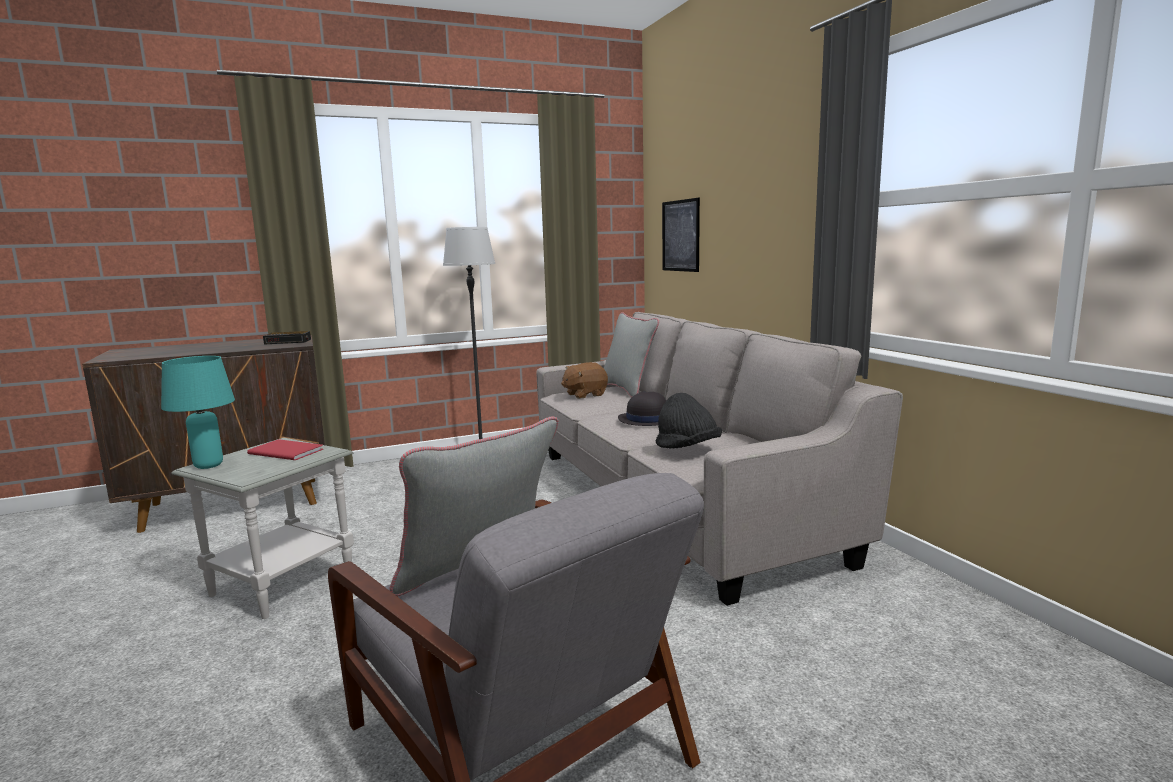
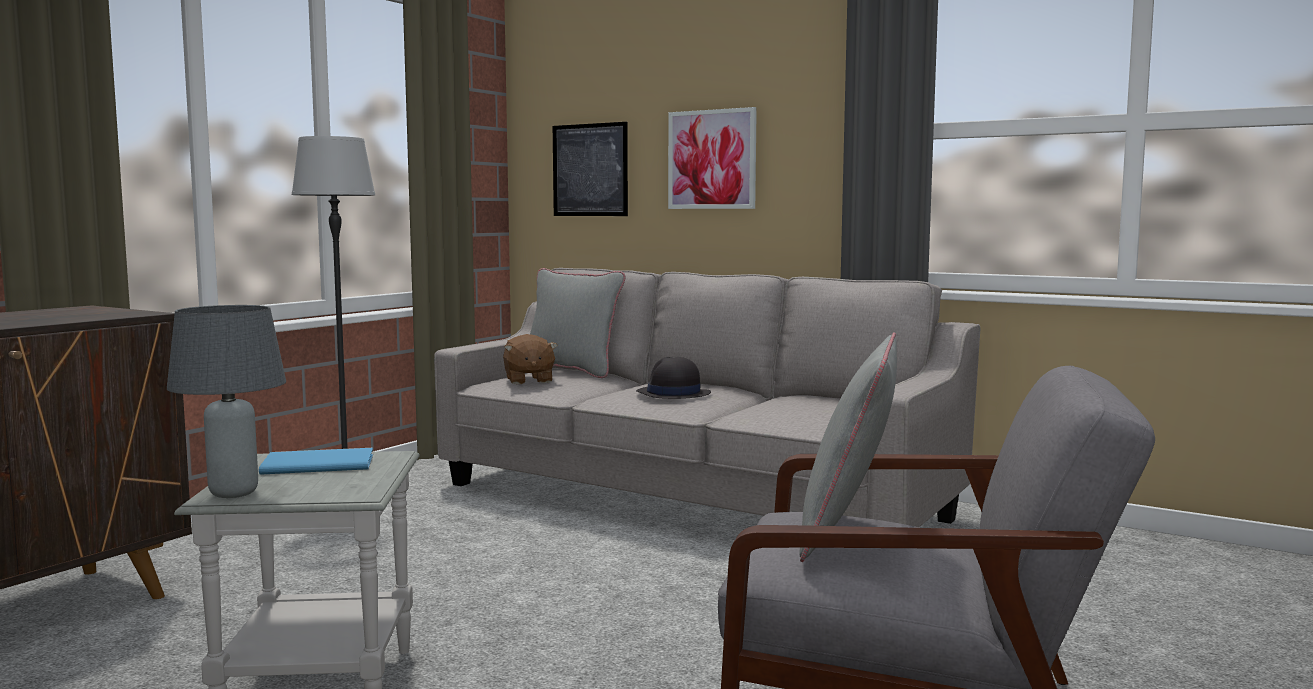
camera: 35 degrees left, 5 degrees down
(209, 465) = (235, 493): turquoise table lamp -> grey table lamp
(286, 451) = (315, 464): red book -> blue book
(289, 341) = (99, 311): alarm clock -> none
(585, 395) = (528, 380): brown plush toy -> brown plush toy turned 45 degrees counterclockwise
(687, 449) = (784, 411): black hat -> none
(745, 227) = (712, 159): none -> picture

